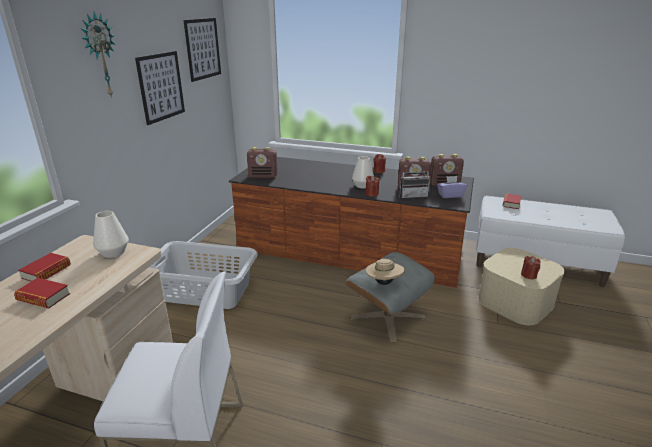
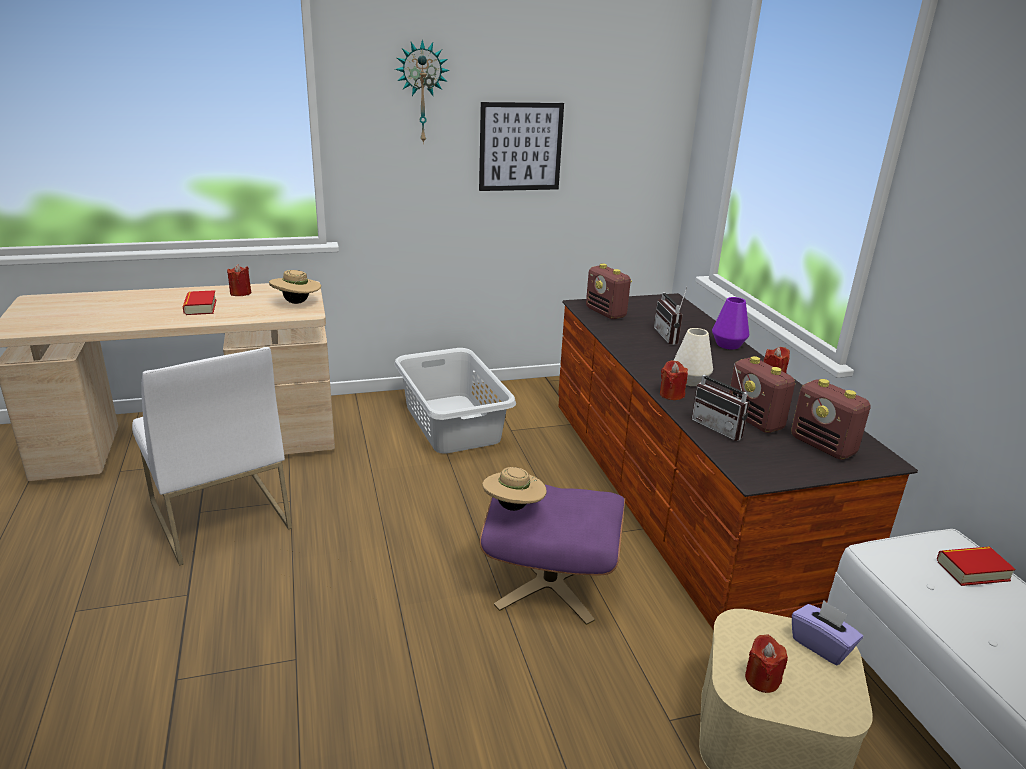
camera: 55 degrees right, 0 degrees up
(46, 272) = (240, 293): book -> red candle
(113, 252) = (297, 303): white vase -> beige hat
(203, 49) = (629, 107): picture -> none
(312, 173) = (671, 337): none -> radio
(337, 166) = (728, 345): none -> purple vase
(387, 317) = (550, 583): grey ottoman -> purple ottoman
(450, 195) = (781, 461): purple tissue box -> purple tissue box (821, 645)

